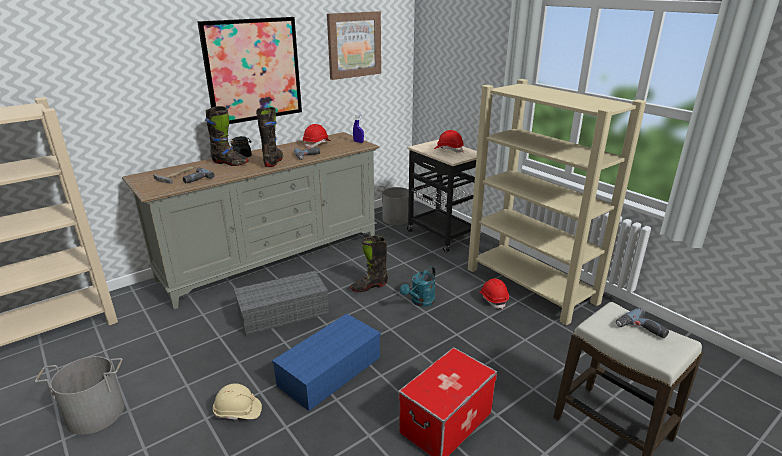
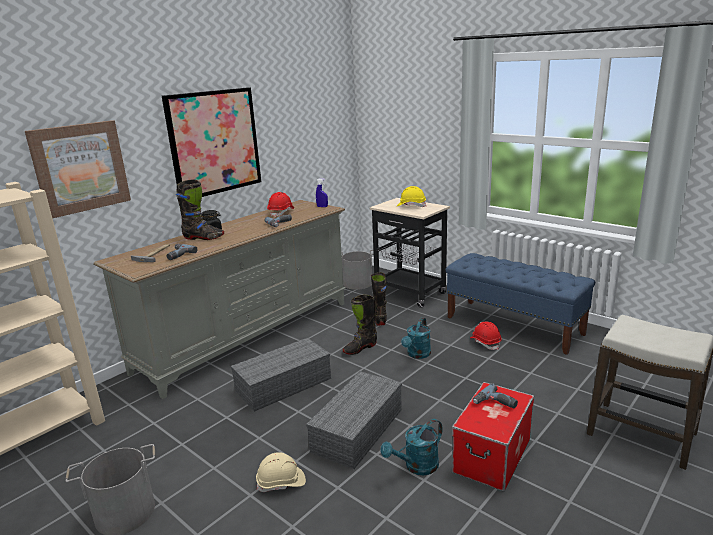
camera: 10 degrees left, 5 degrees down
(273, 162) = (249, 232): black boot -> black boot (379, 319)
(330, 370) = (357, 429): blue storage box -> grey storage box
(354, 45) = (304, 112): picture -> picture (80, 168)
(368, 420) = (416, 467): none -> turquoise watering can
(448, 150) = (411, 206): red hard hat -> yellow hard hat
(530, 285) = (514, 325): beige bookcase -> blue bench
(641, 330) = (659, 332): power drill -> power drill (495, 403)

